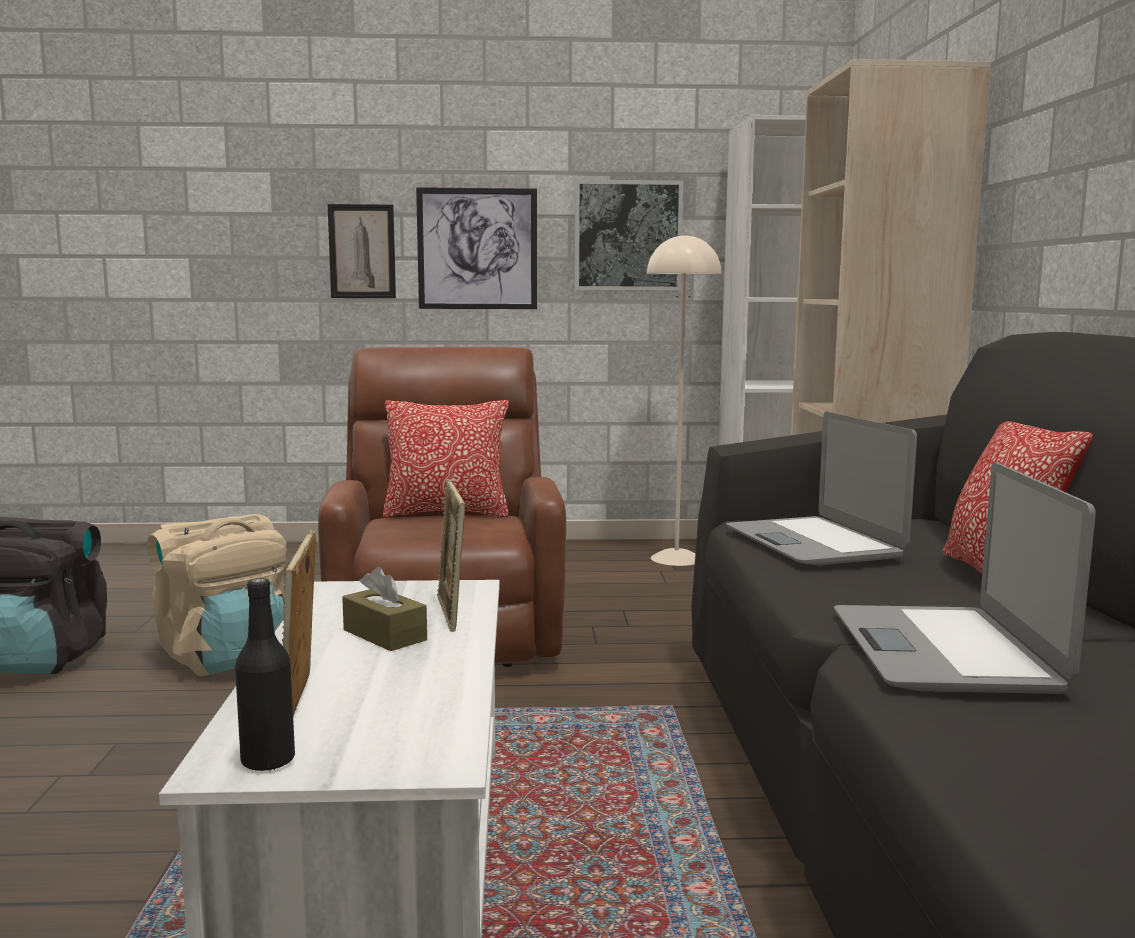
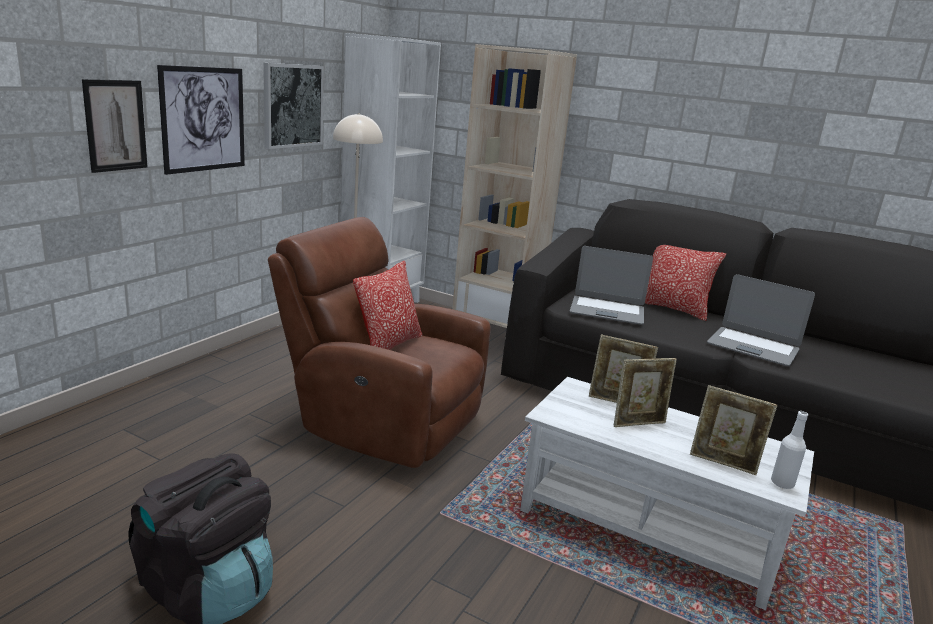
camera: 60 degrees left, 10 degrees up
(225, 658) = (322, 504): beige backpack -> none
(268, 761) = (782, 483): black bottle -> white bottle
(384, 635) = (638, 423): brown tissue box -> picture frame

